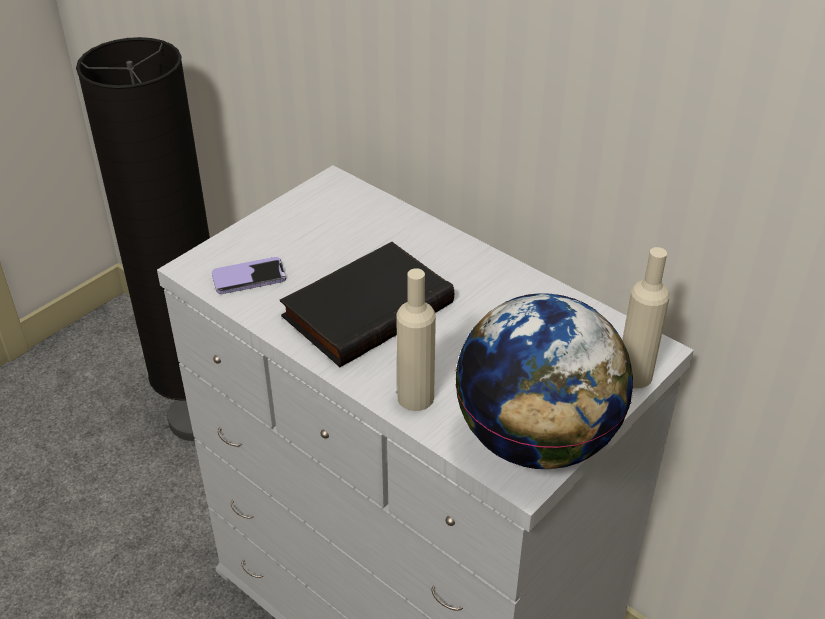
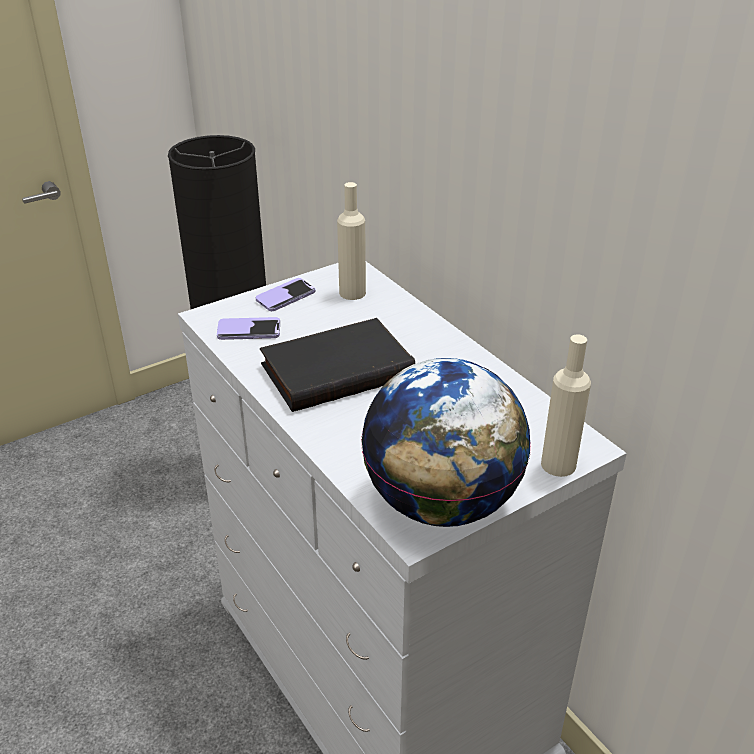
camera: 15 degrees right, 5 degrees down
(272, 228) = (286, 296): none -> phone
(415, 397) = (347, 447): beige bottle -> beige bottle (352, 293)

